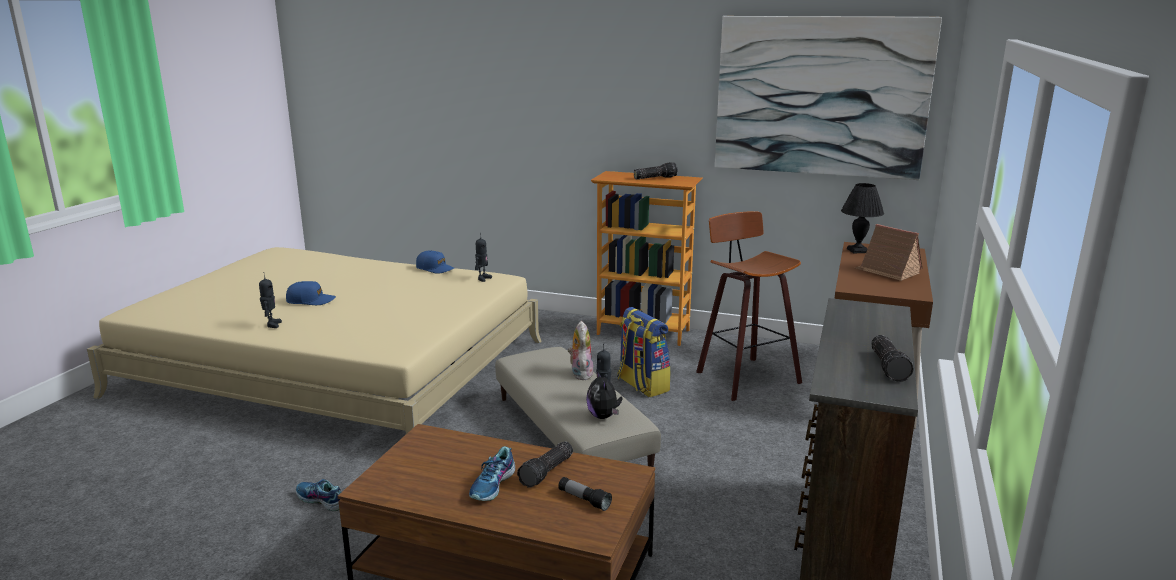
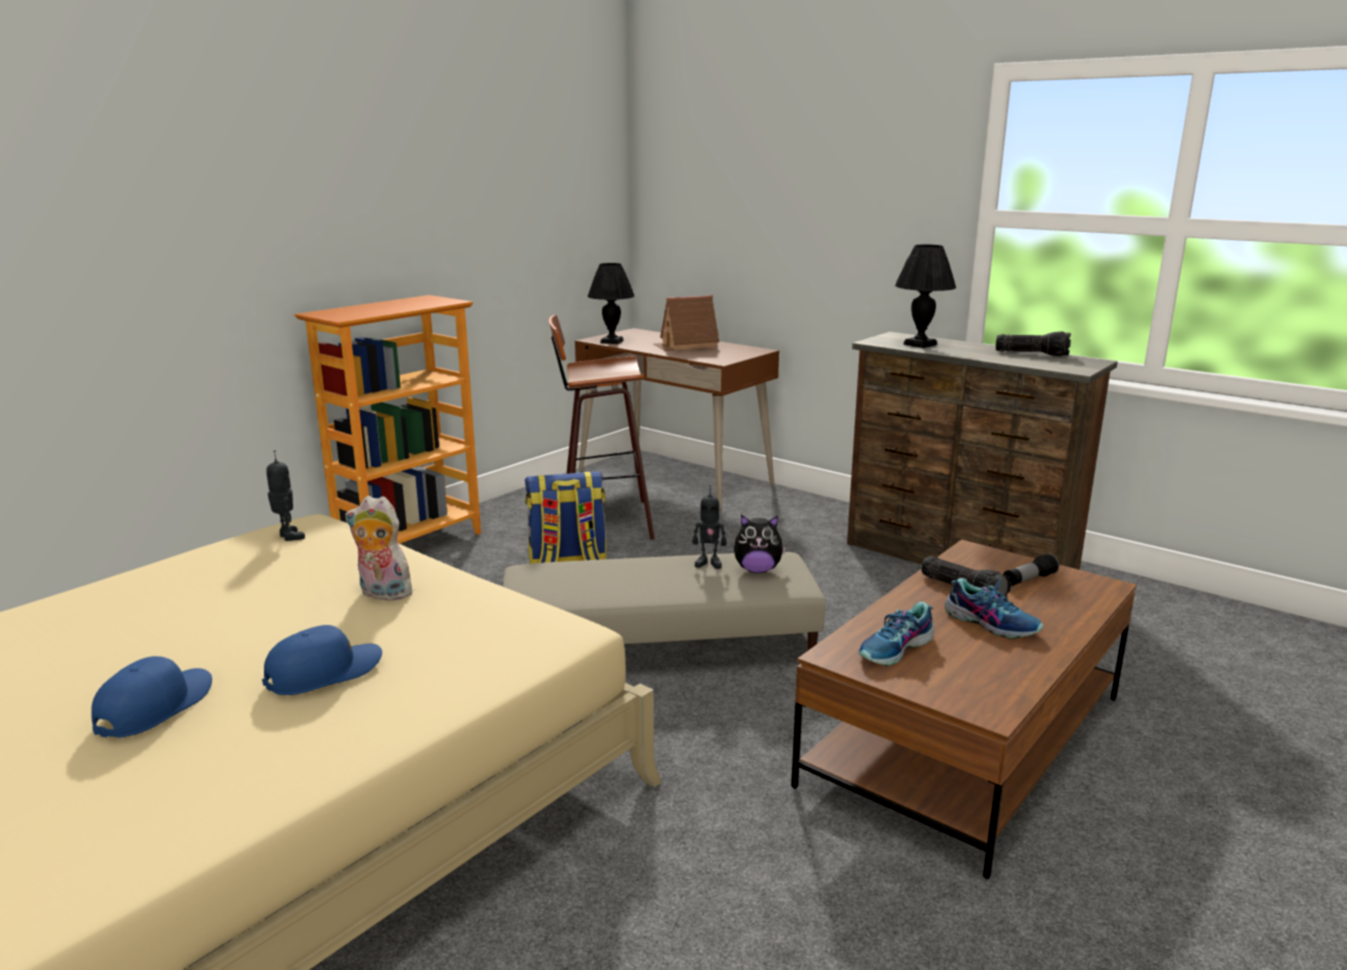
camera: 70 degrees left, 0 degrees up
(272, 325) = (249, 766): toy robot -> none
(321, 500) = (730, 902): shoe -> shoe (896, 649)
(435, 268) = (156, 568): blue cap -> blue cap (324, 672)
(580, 373) = (622, 564): plush toy -> plush toy (382, 594)
(655, 178) = (393, 305): flashlight -> none
(820, 96) = (532, 167): picture -> none
(859, 320) = (919, 344): none -> black table lamp

